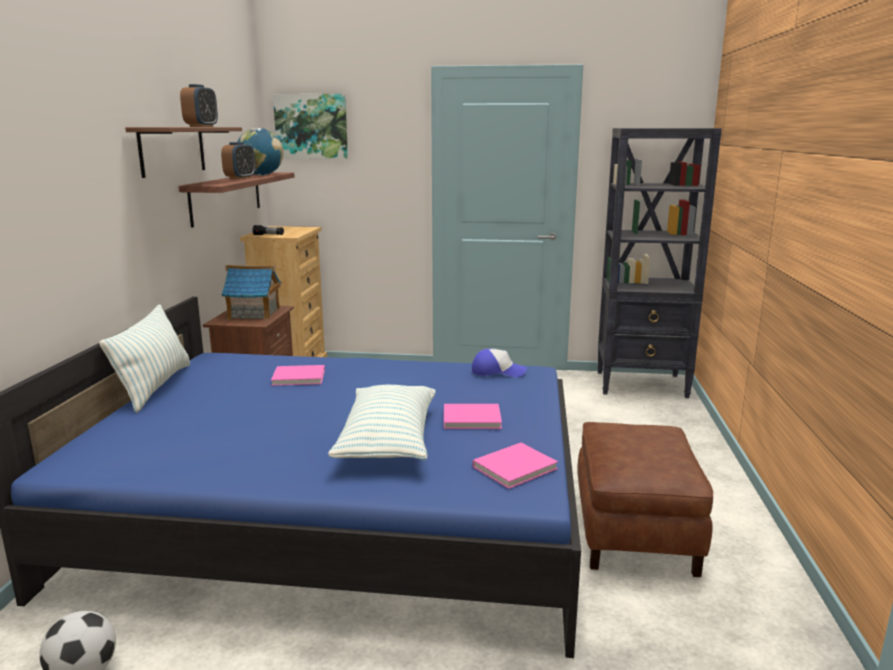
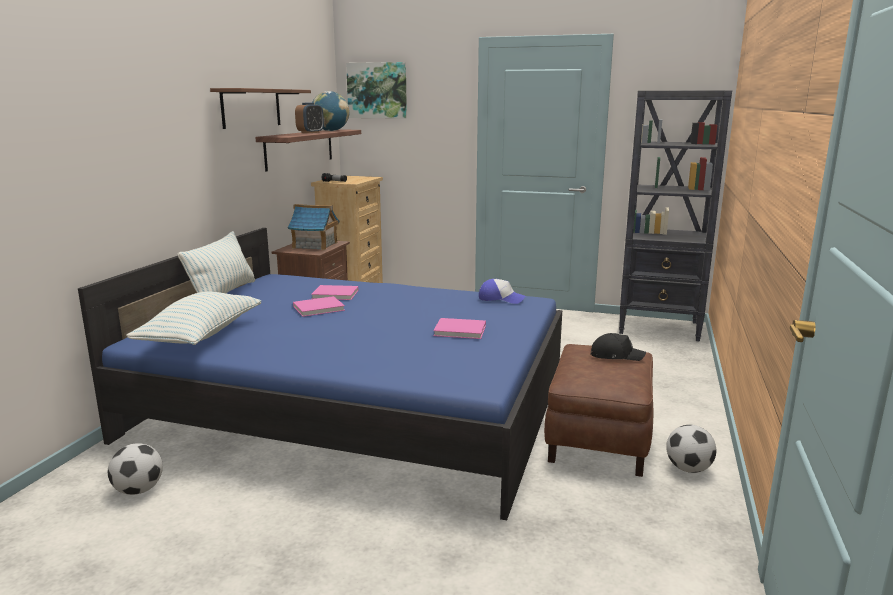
camera: 10 degrees right, 0 degrees up
(201, 126) = (275, 88): alarm clock -> none
(388, 441) = (384, 341): pillow -> pillow (201, 335)
(516, 467) = (478, 365): pink book -> pink book (320, 308)
(649, 435) = (616, 355): none -> black cap
(745, 561) = (688, 469): none -> football

